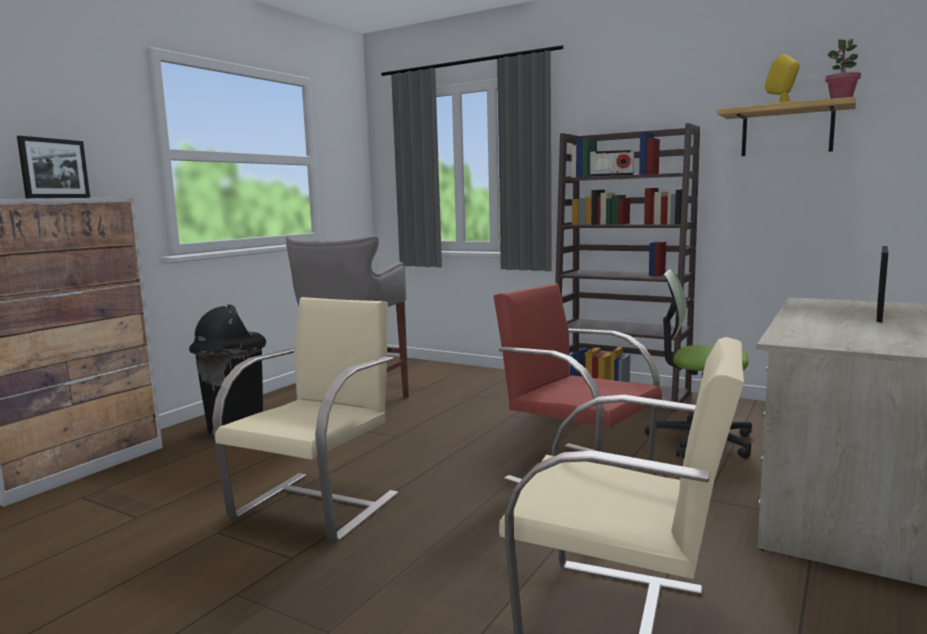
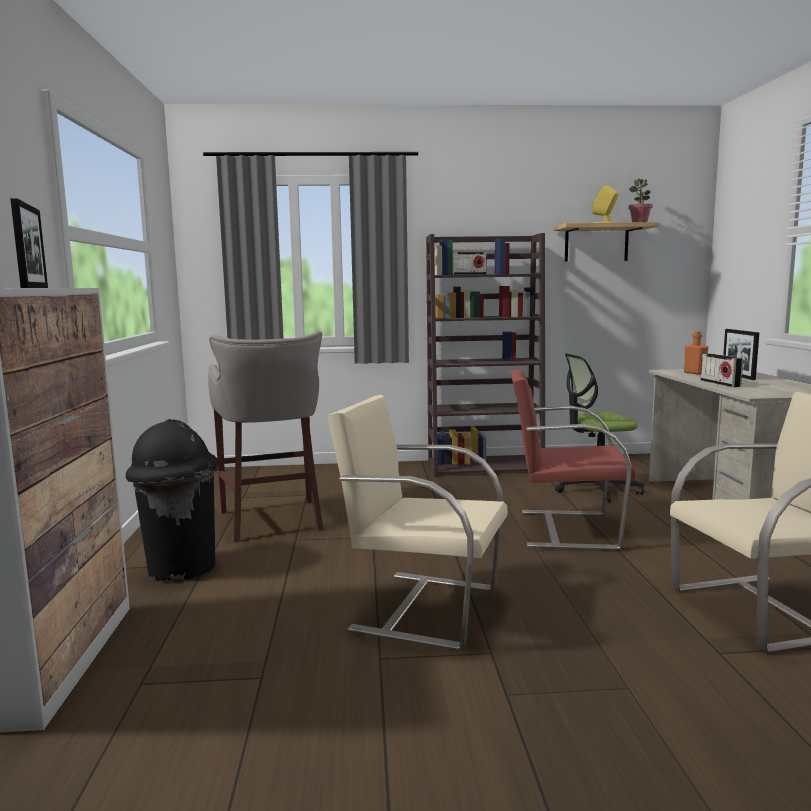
camera: 35 degrees left, 0 degrees up
(318, 504) = (423, 607): beige chair -> beige chair turned 60 degrees counterclockwise
(803, 322) = (720, 383): none -> radio
(831, 306) = (694, 373): none -> orange bottle

